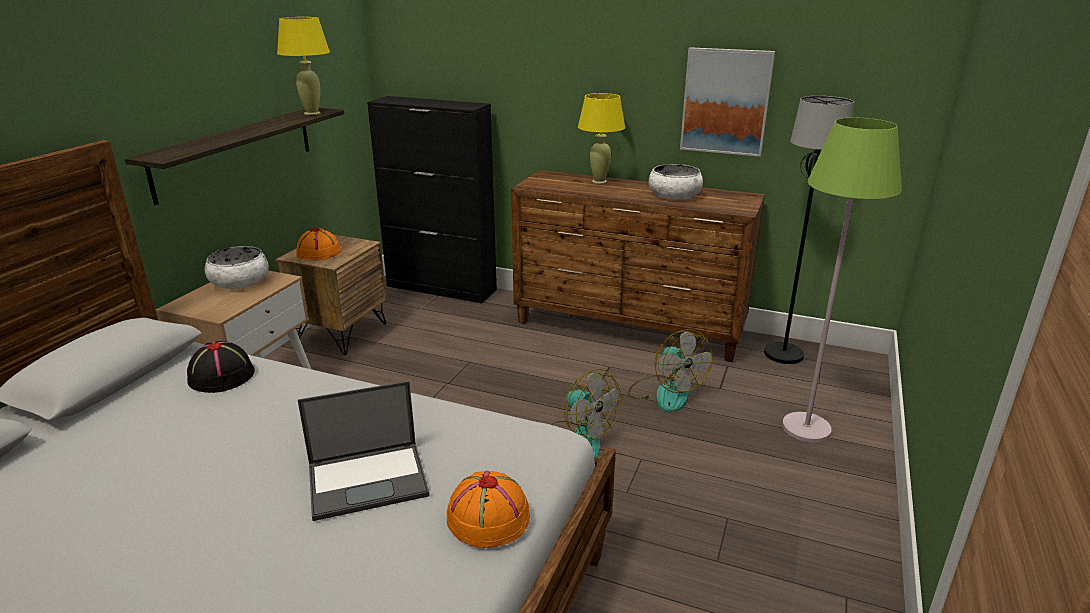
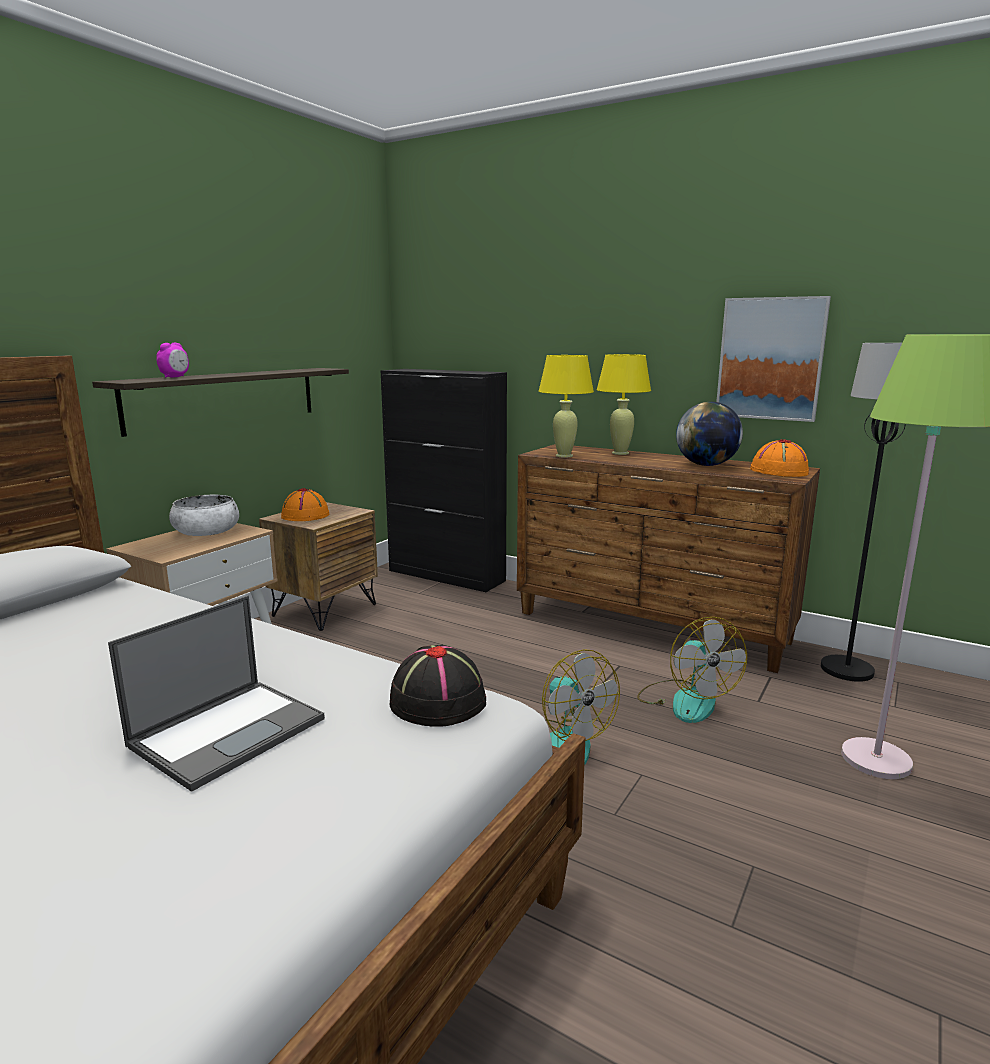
camera: 10 degrees right, 10 degrees down
(196, 143) = (175, 377): none -> alarm clock
(221, 375) = (131, 609): black hat -> black hat (437, 700)
(312, 113) = (314, 369): yellow table lamp -> yellow table lamp (564, 455)
(369, 479) = (229, 731): laptop -> laptop turned 45 degrees counterclockwise
(487, 517) = (360, 795): orange hat -> orange hat (778, 471)
(674, 195) = (706, 465): white bowl -> globe

